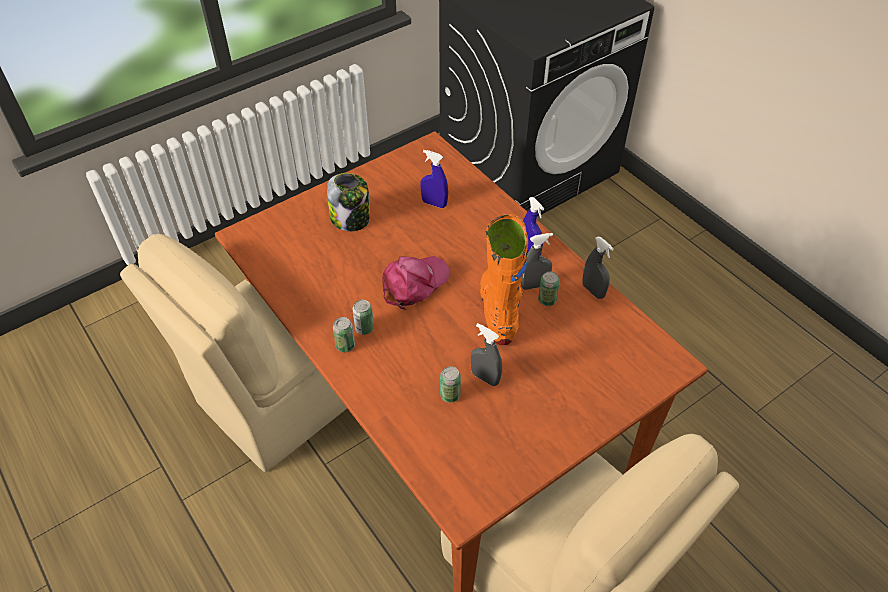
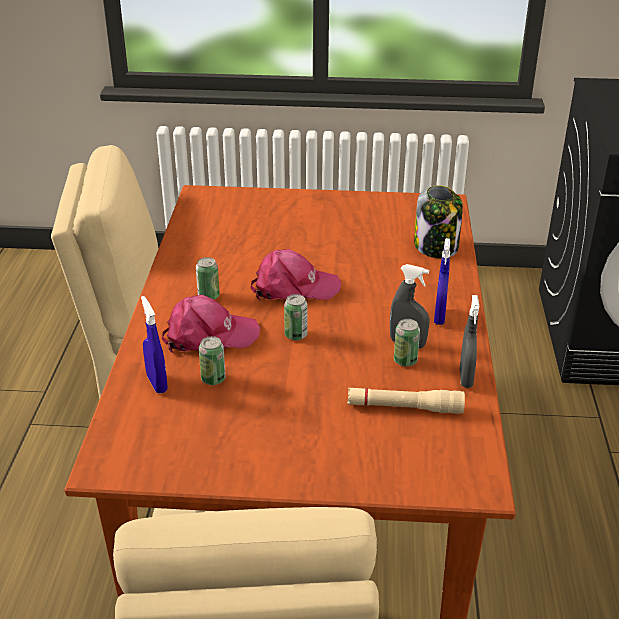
camera: 40 degrees right, 15 degrees down
(345, 346) = (177, 300): can -> can (296, 335)
(351, 219) = (301, 221): jar -> jar (436, 247)
(405, 362) = (209, 336): none -> pink cap
(434, 203) = (392, 242): blue spray bottle -> blue spray bottle (157, 383)
(485, 378) = (262, 385): grey spray bottle -> none
(498, 312) = (343, 345): orange boot -> none
(584, 336) = (404, 407): none -> beige flashlight

